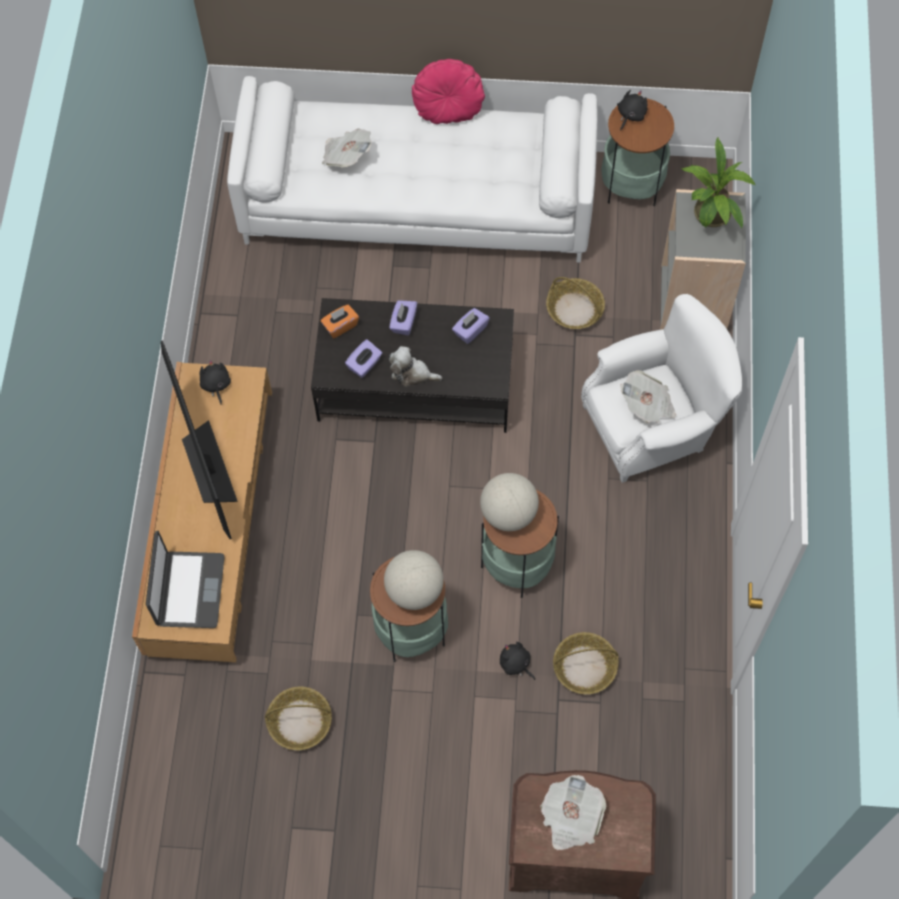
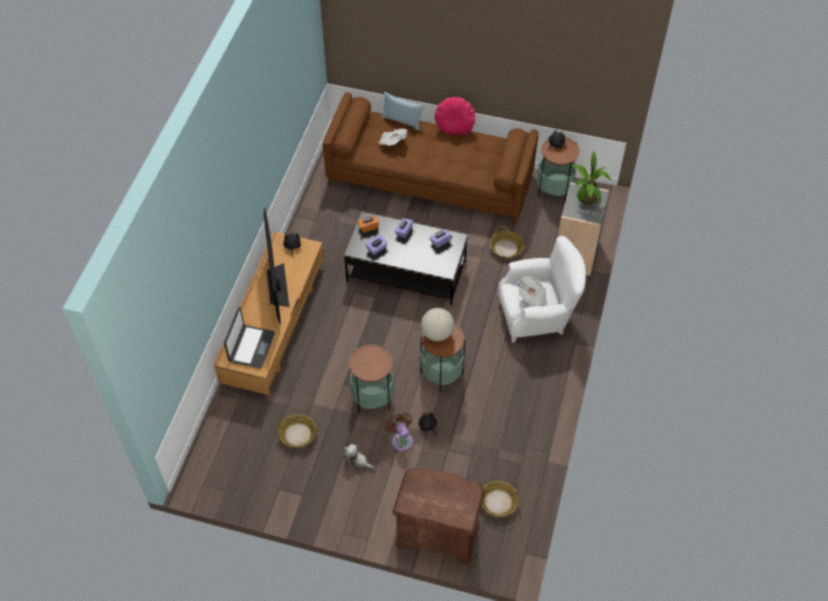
camera: 10 degrees right, 10 degrees down
(353, 111) = (402, 121): none -> blue pillow
(412, 373) = (402, 257): plush toy -> plush toy (357, 461)
(414, 590) = (374, 363): globe -> none
(418, 201) = (430, 179): white sofa -> brown sofa
(477, 696) = (401, 439): none -> brown fan
(571, 818) = (432, 494): newspaper -> none
(584, 667) = (467, 435): basket -> basket (498, 502)

